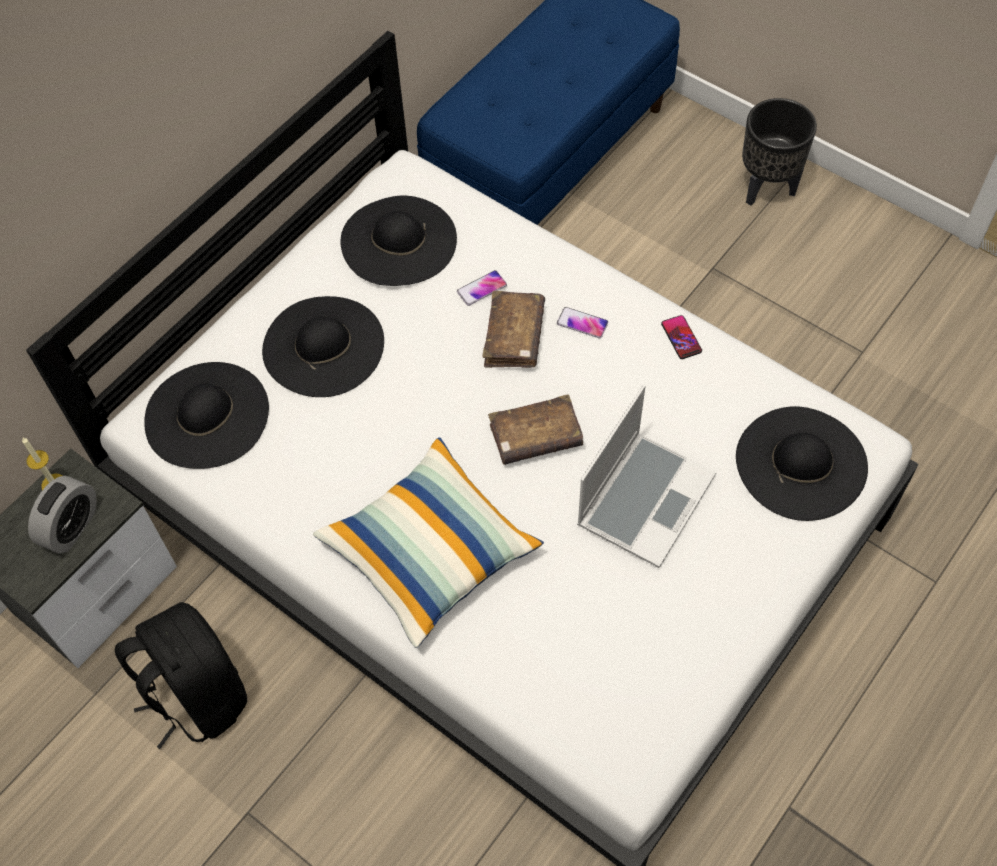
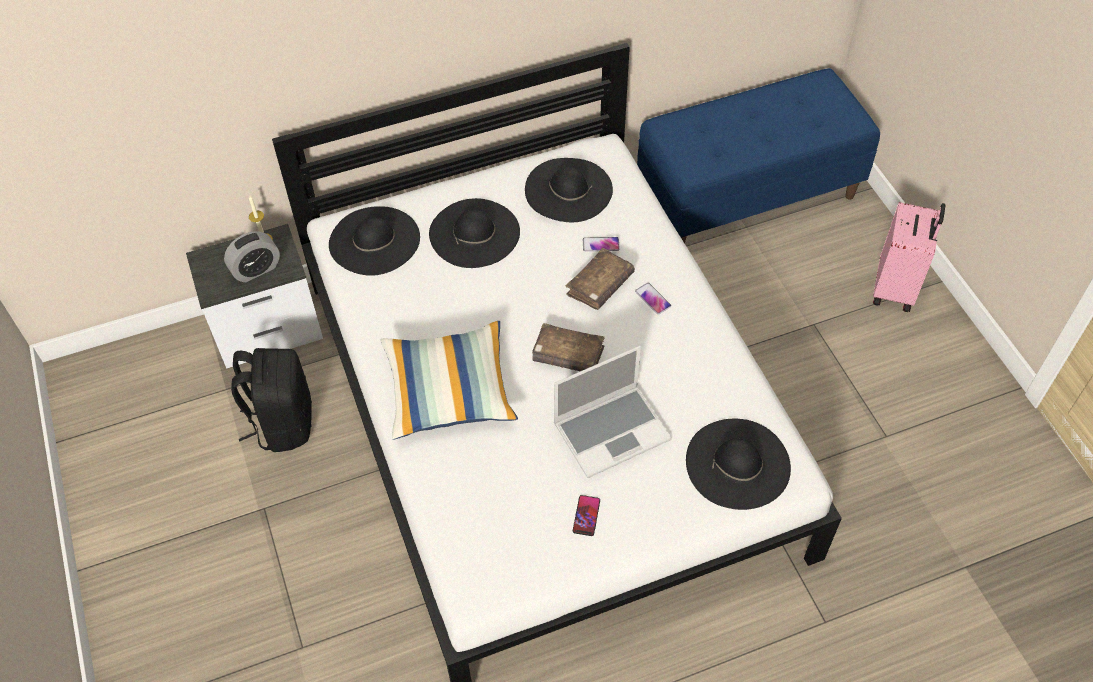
camera: 30 degrees right, 5 degrees down
(681, 337) = (714, 341): phone -> phone (586, 516)
(767, 188) = (896, 288): black planter -> pink suitcase

